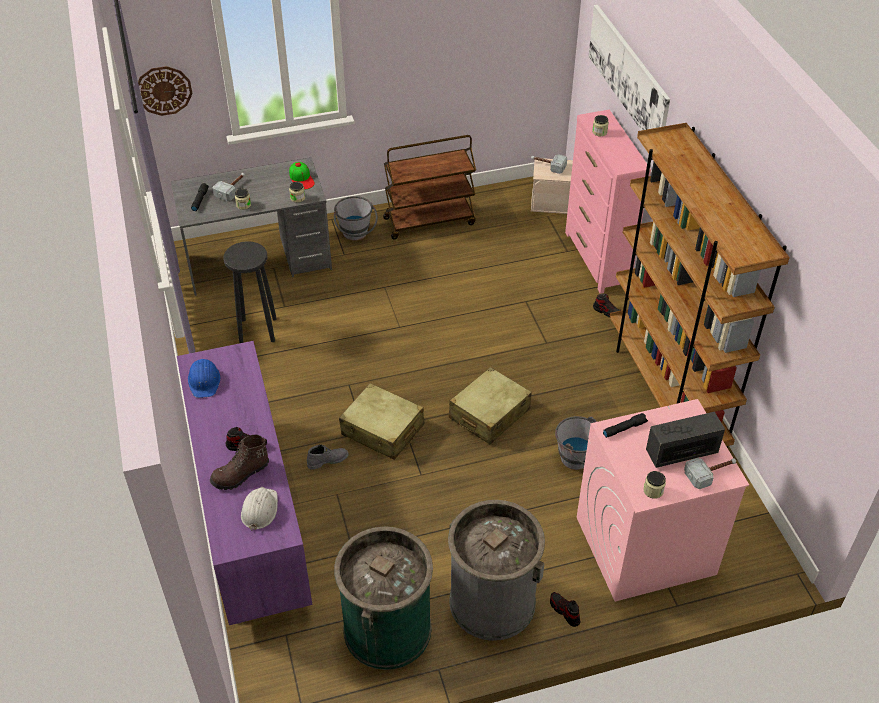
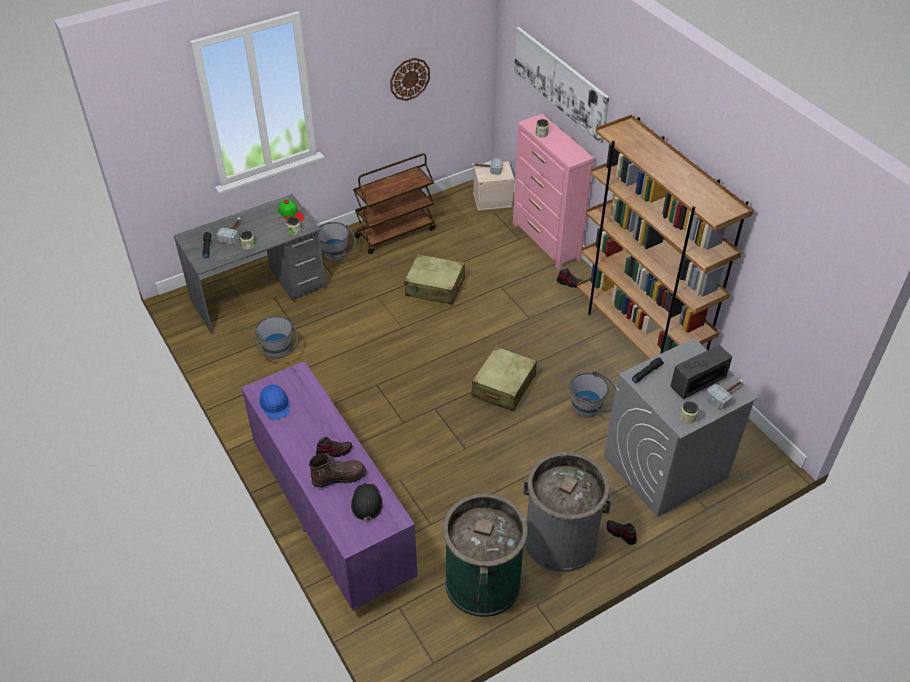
camera: 15 degrees left, 0 degrees up
(163, 90) = (159, 154): wall clock -> wall clock (409, 79)
(241, 475) = (338, 477): brown boot -> brown boot turned 150 degrees counterclockwise
(257, 330) = (279, 353): black stool -> grey bucket
(259, 510) = (366, 503): white hard hat -> black hard hat
(327, 460) = (381, 452): grey boot -> none
(383, 430) = (419, 417): beige suitcase -> beige suitcase (435, 287)
(644, 546) = (665, 467): pink washing machine -> grey washing machine

